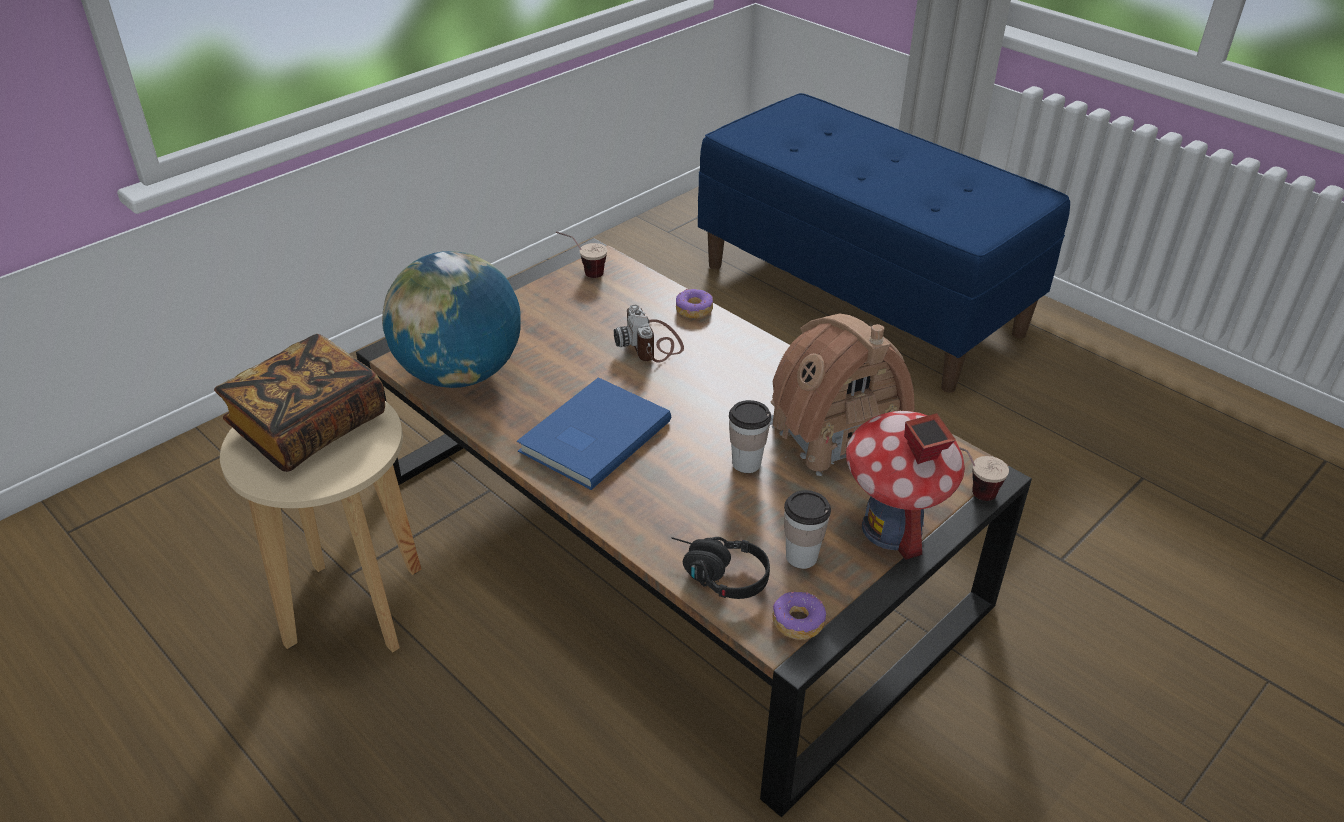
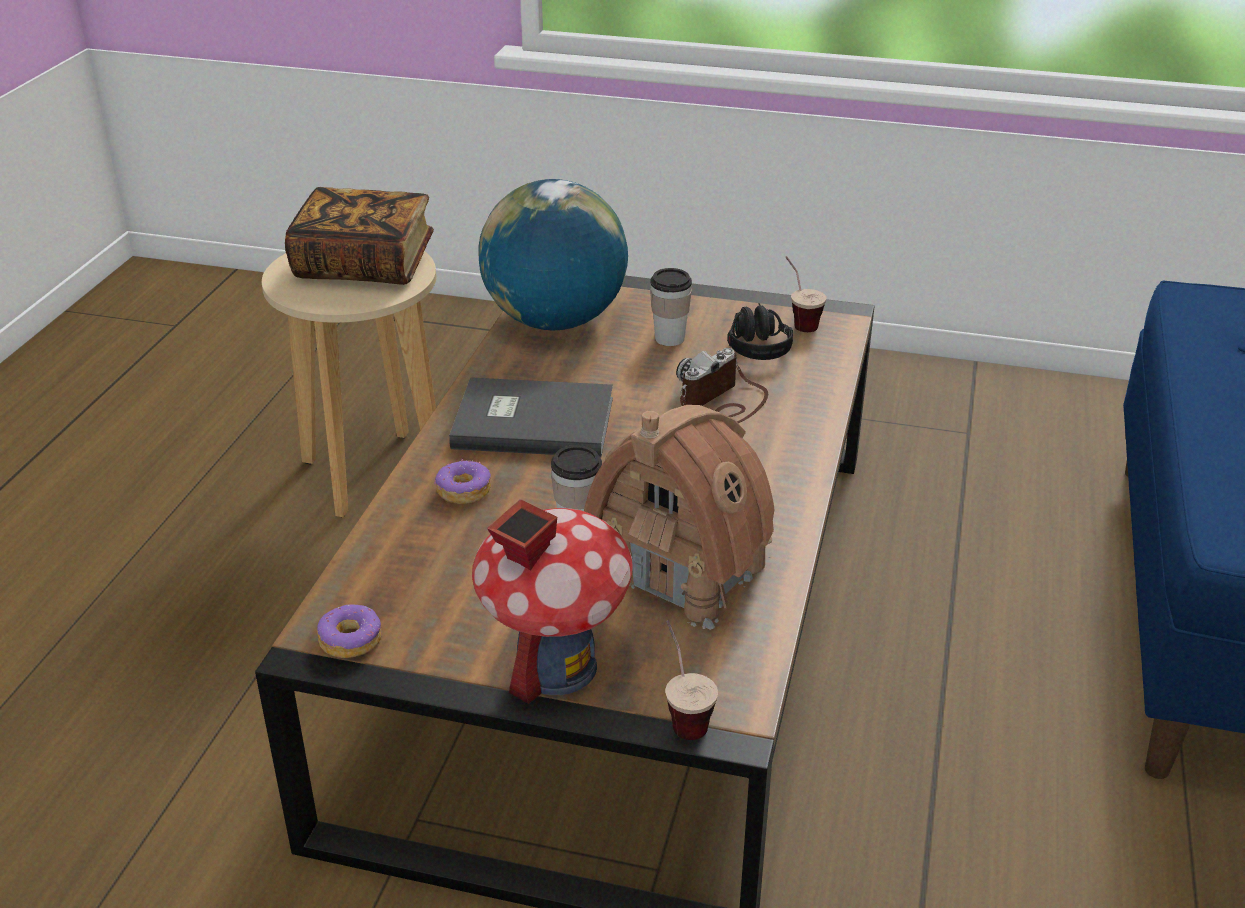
camera: 60 degrees right, 5 degrees down
(591, 436) = (531, 420): blue book -> grey book
(693, 310) = (817, 406): donut -> donut (463, 491)
(715, 575) = (382, 564): black headphones -> black headphones (755, 343)
(801, 557) = (454, 613): cup -> cup (669, 338)

